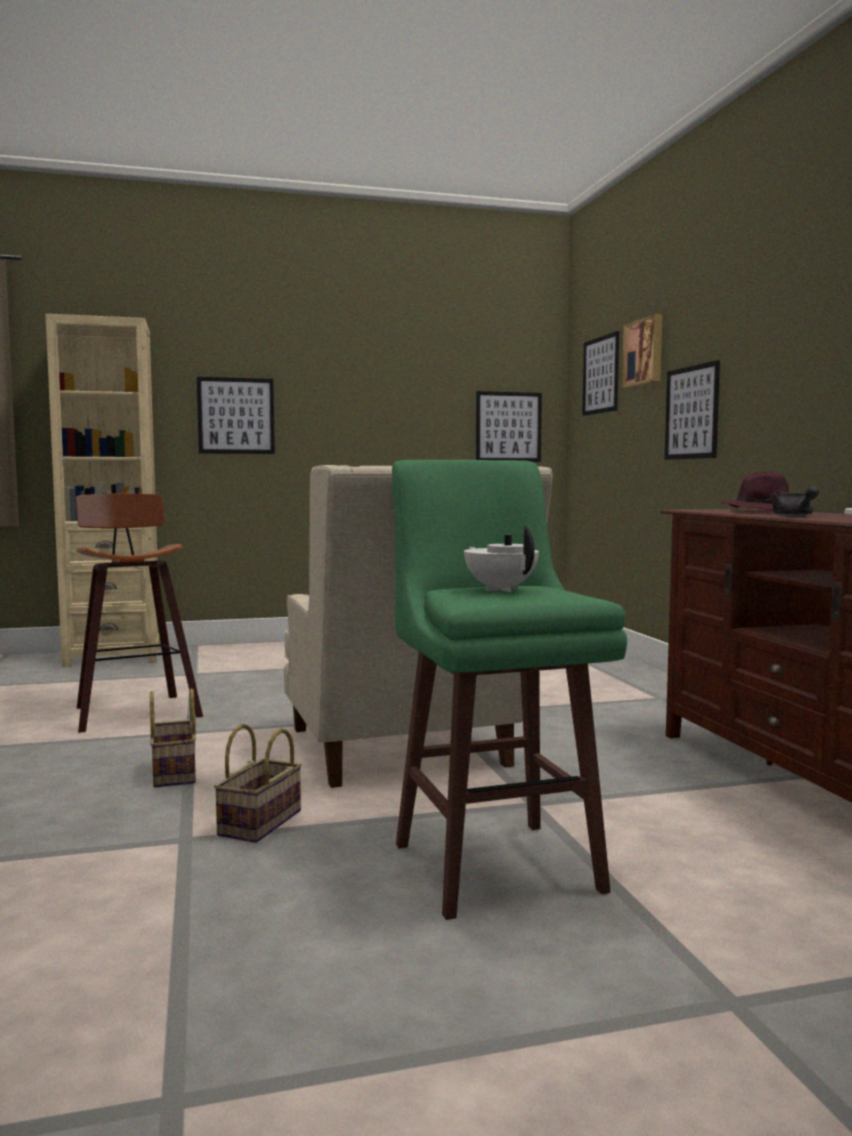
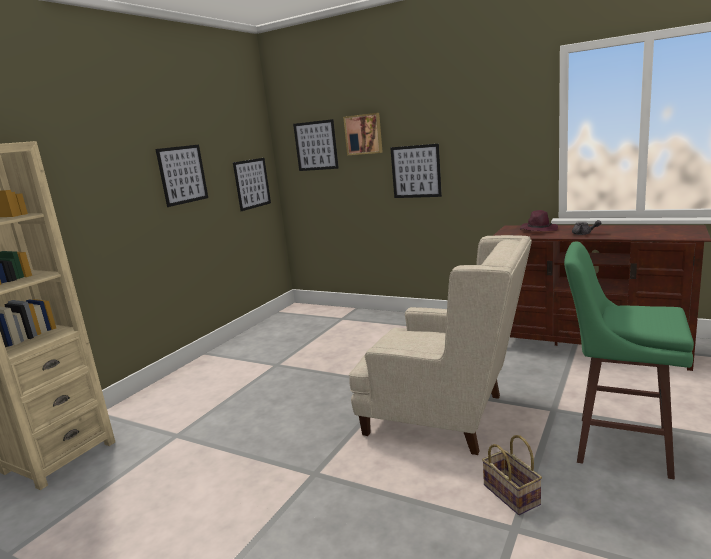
camera: 45 degrees left, 10 degrees up
(133, 711) = (231, 485): stool -> none
(175, 774) = (393, 502): basket -> none
(236, 416) = (87, 213): picture -> picture (182, 175)
(500, 589) = (639, 316): white teapot -> none

